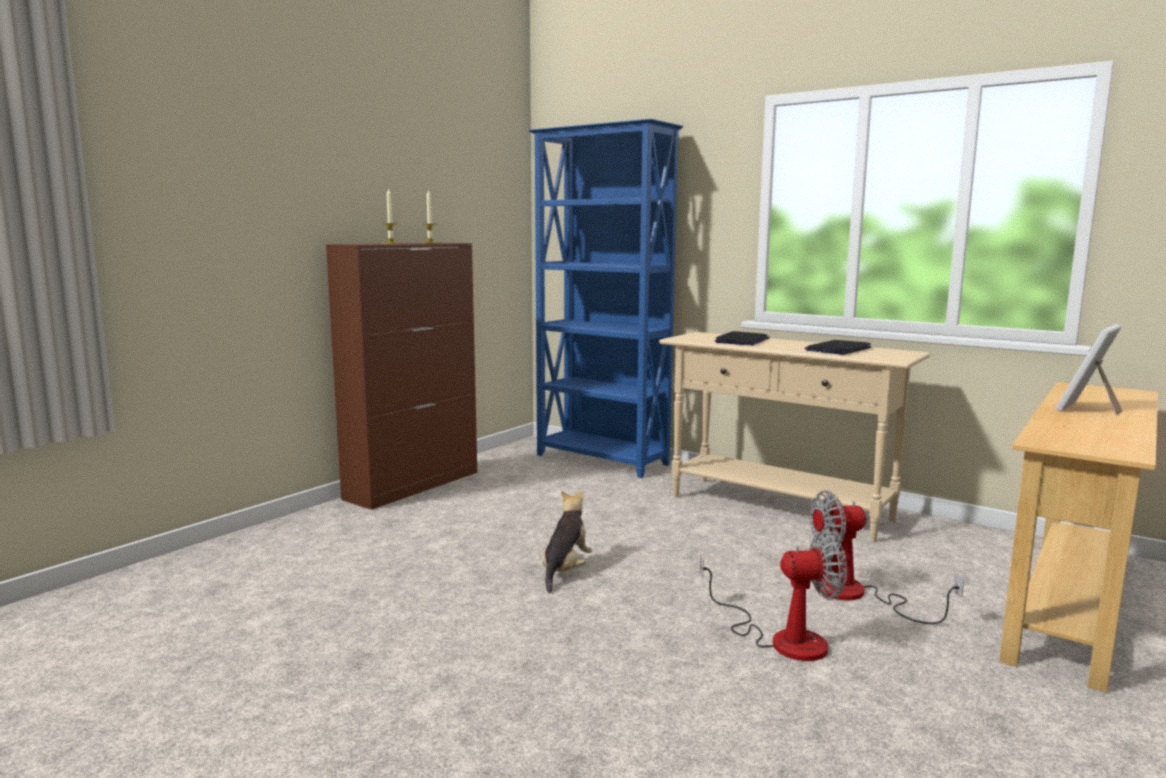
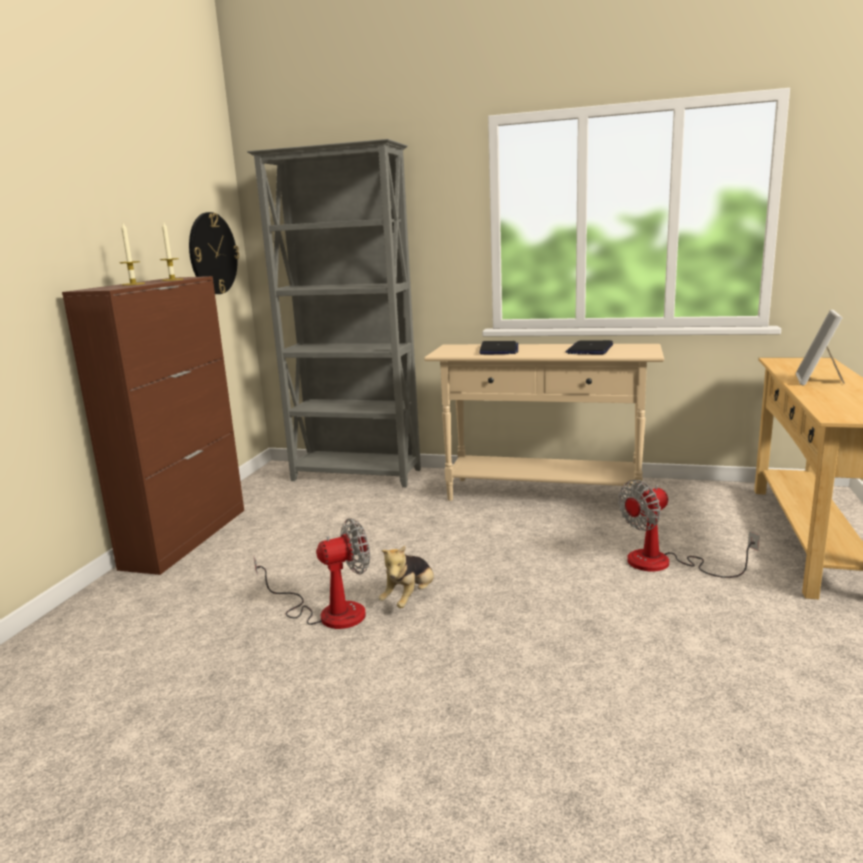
camera: 20 degrees left, 5 degrees up
(492, 225) = (212, 253): none -> wall clock
(565, 570) = (410, 598): plush toy -> plush toy turned 150 degrees counterclockwise
(602, 460) = (357, 476): blue bookcase -> grey bookcase
(781, 638) = (641, 619): fan -> fan (328, 612)

